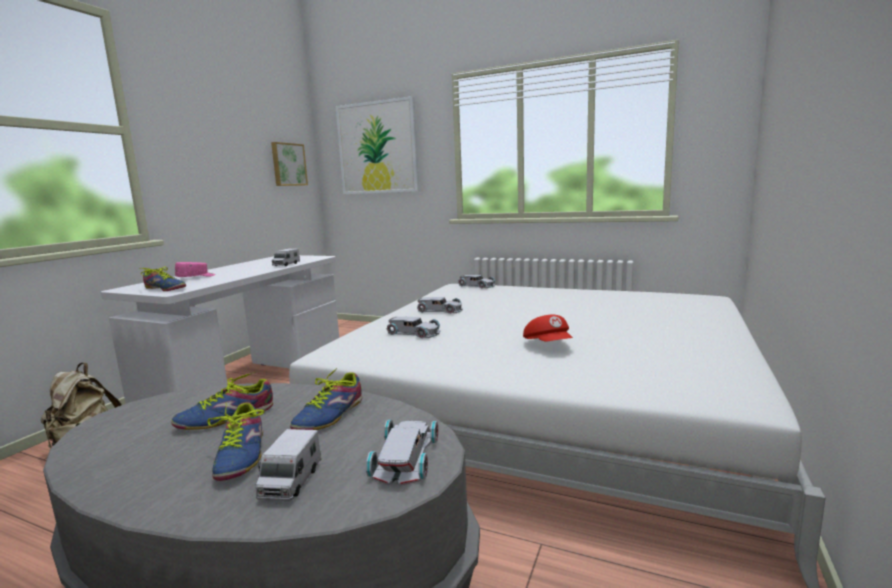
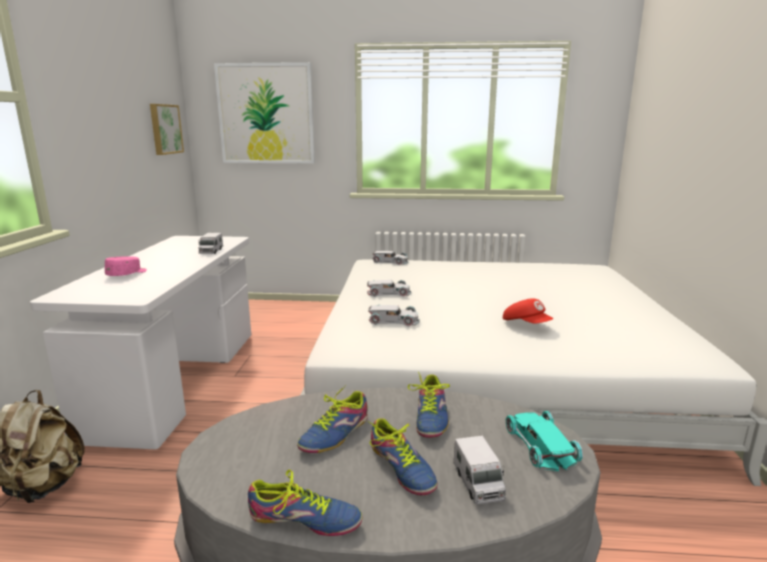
camera: 20 degrees left, 5 degrees up
(165, 289) = (120, 293): shoe -> shoe (304, 519)
(407, 456) = (541, 444): white toy car -> turquoise toy car

